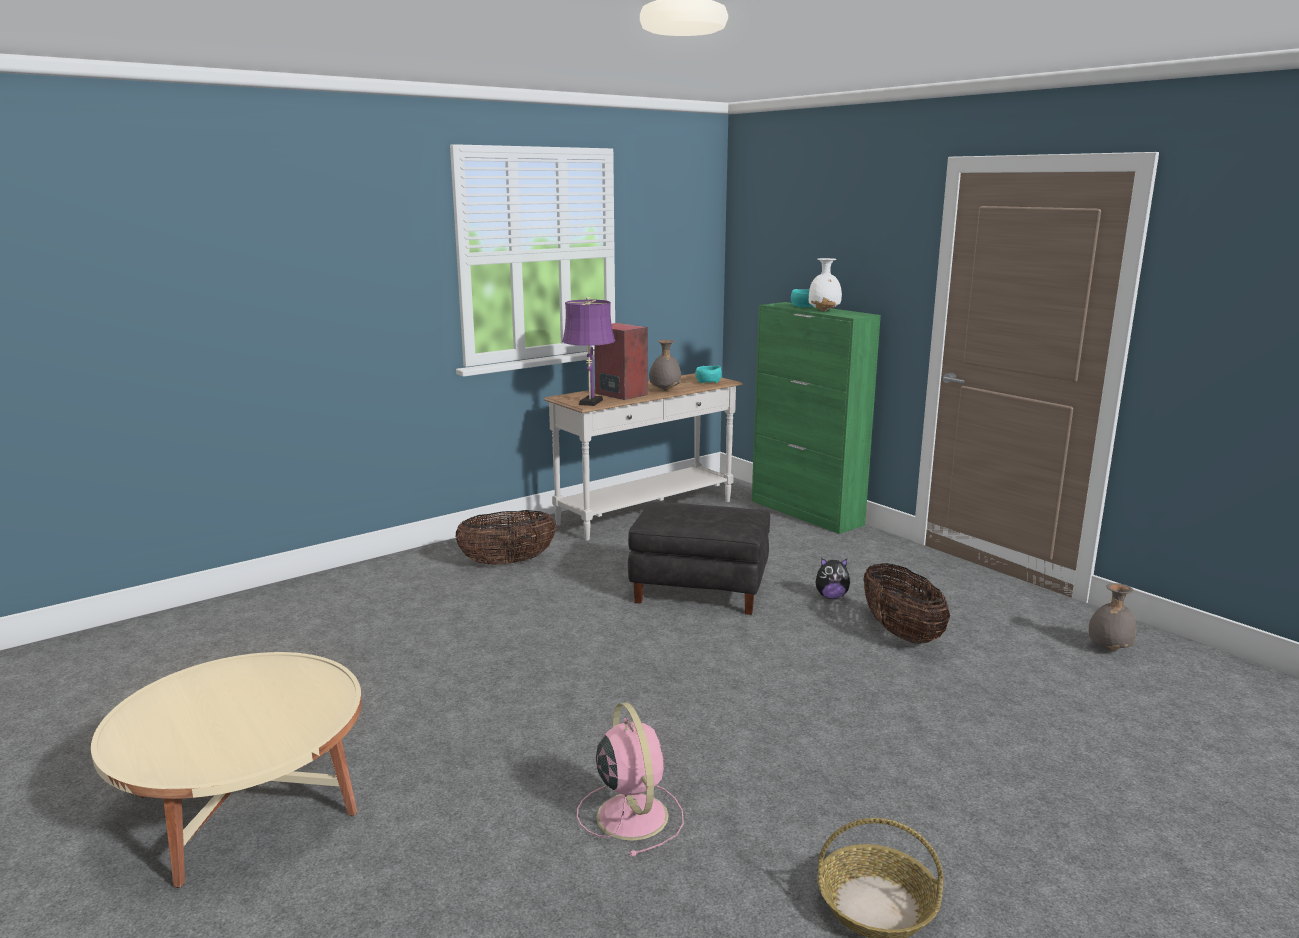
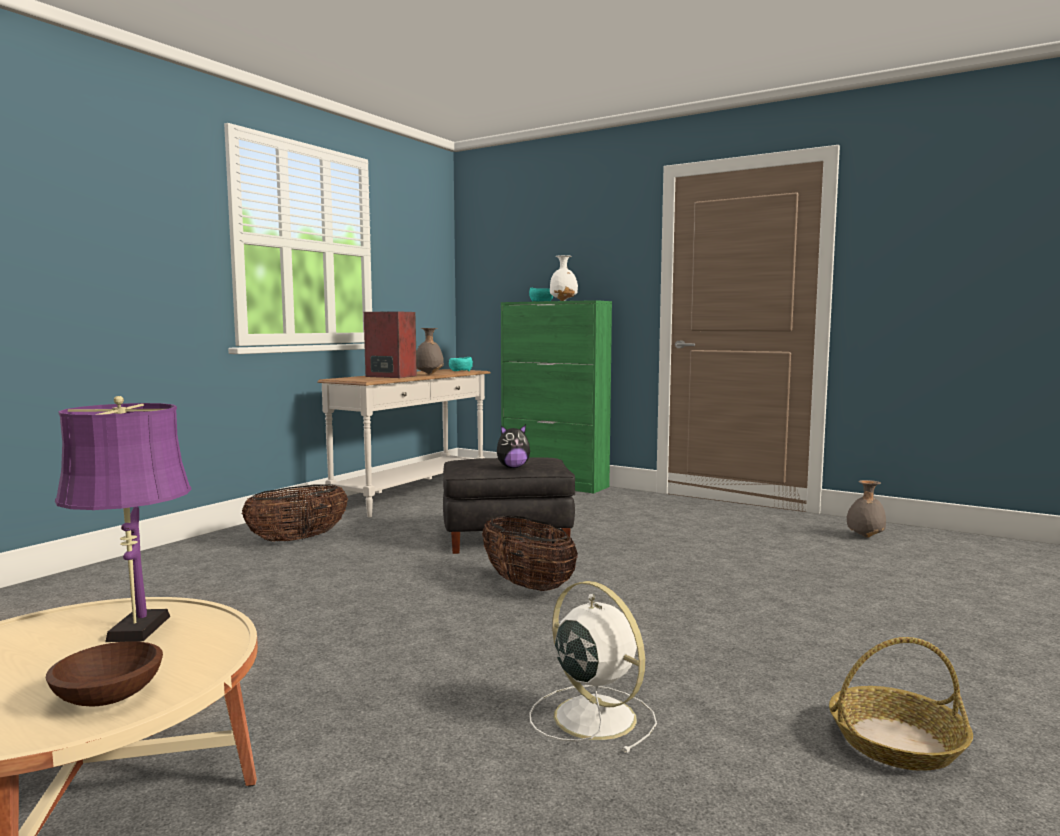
camera: 20 degrees left, 10 degrees down
(241, 750) = (109, 697): none -> brown bowl
(589, 403) = (368, 379): purple table lamp -> purple table lamp (135, 631)
(631, 814) = (592, 716): pink fan -> white fan
(831, 596) = (626, 530): plush toy -> plush toy (512, 467)
(901, 633) = (705, 546): basket -> basket (527, 585)

